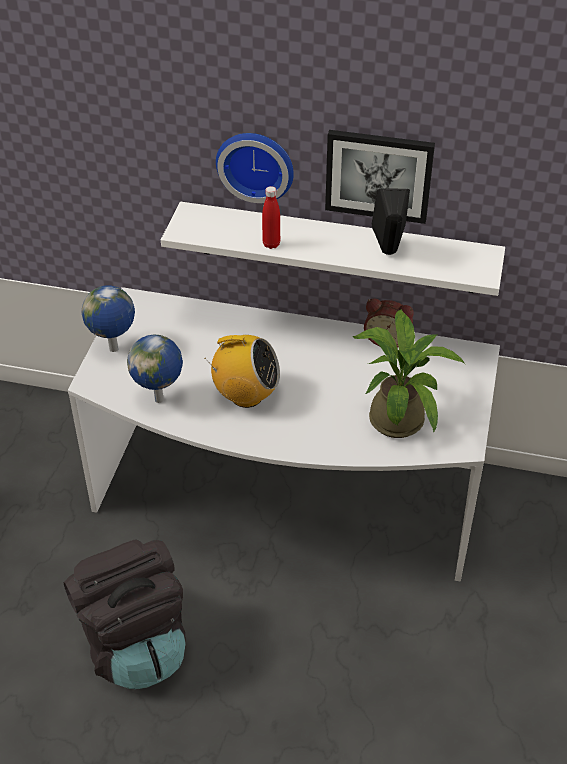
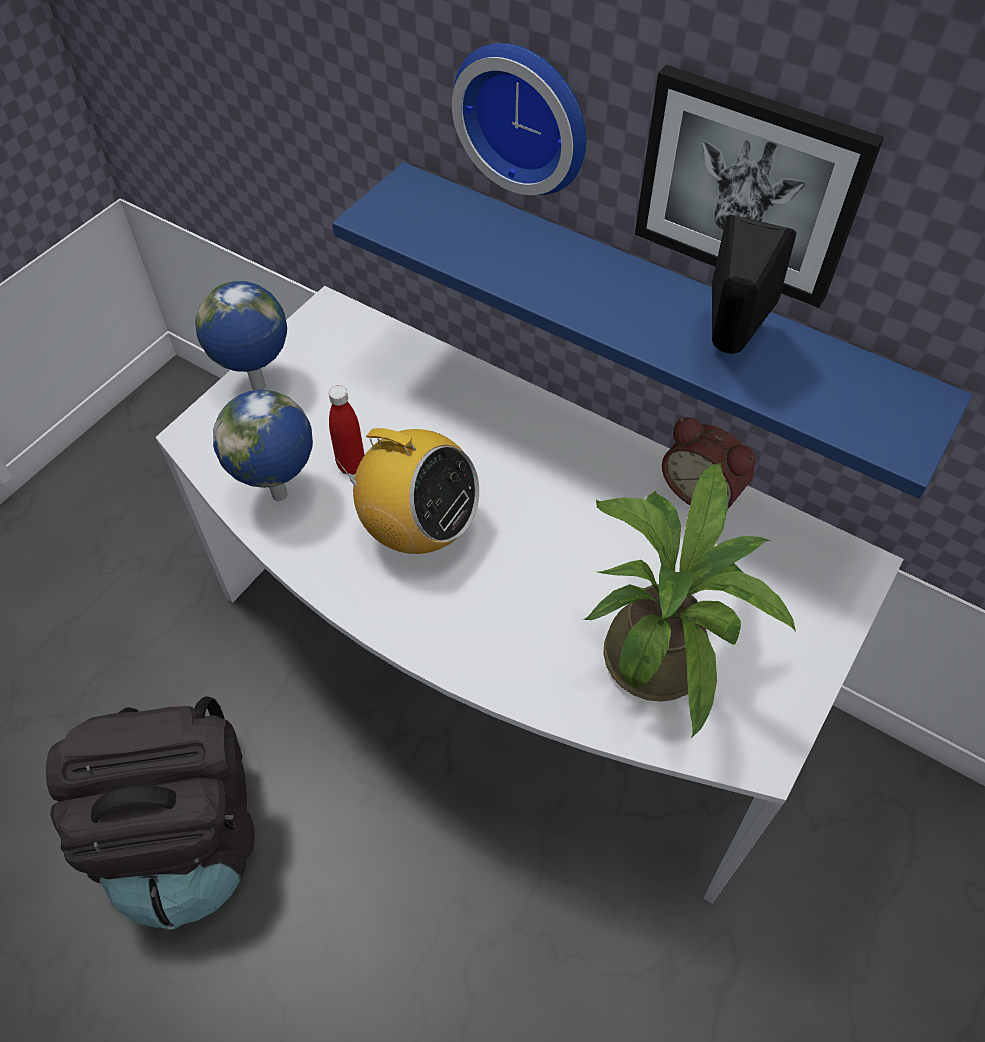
camera: 20 degrees right, 10 degrees up
(271, 244) = (515, 278): red bottle -> red bottle (351, 465)
(337, 248) = (651, 310): white shelf -> blue shelf

